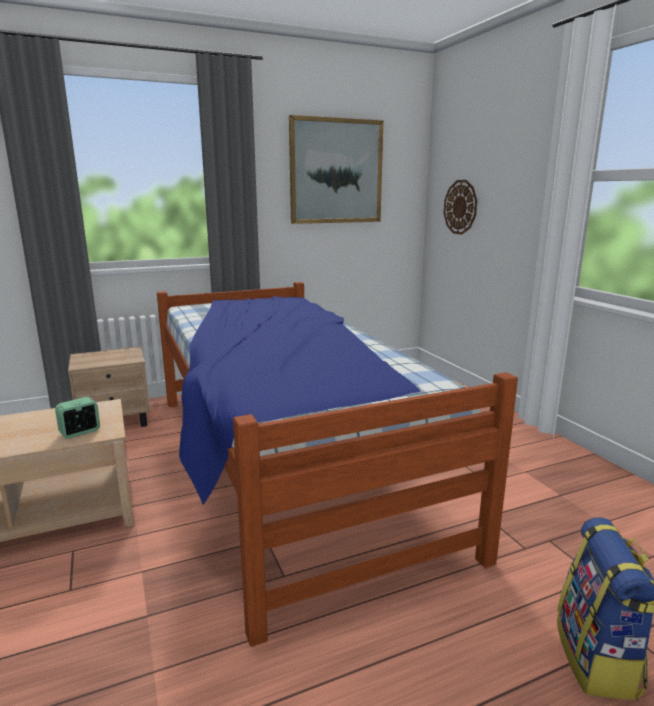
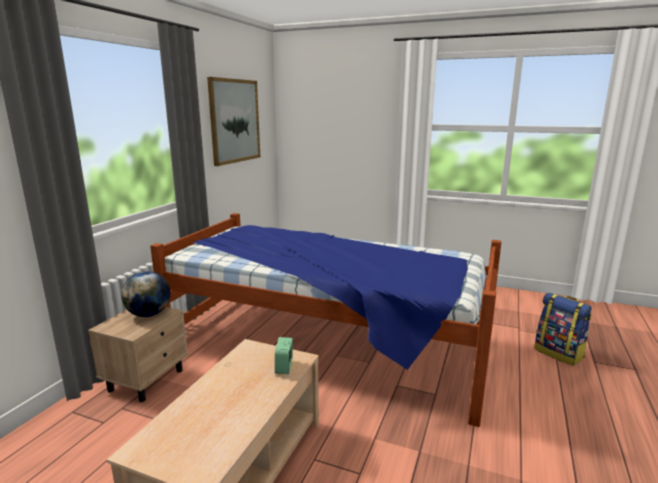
camera: 45 degrees left, 0 degrees up
(120, 356) = (149, 314): none -> globe
(460, 207) = (316, 143): wall clock -> none

